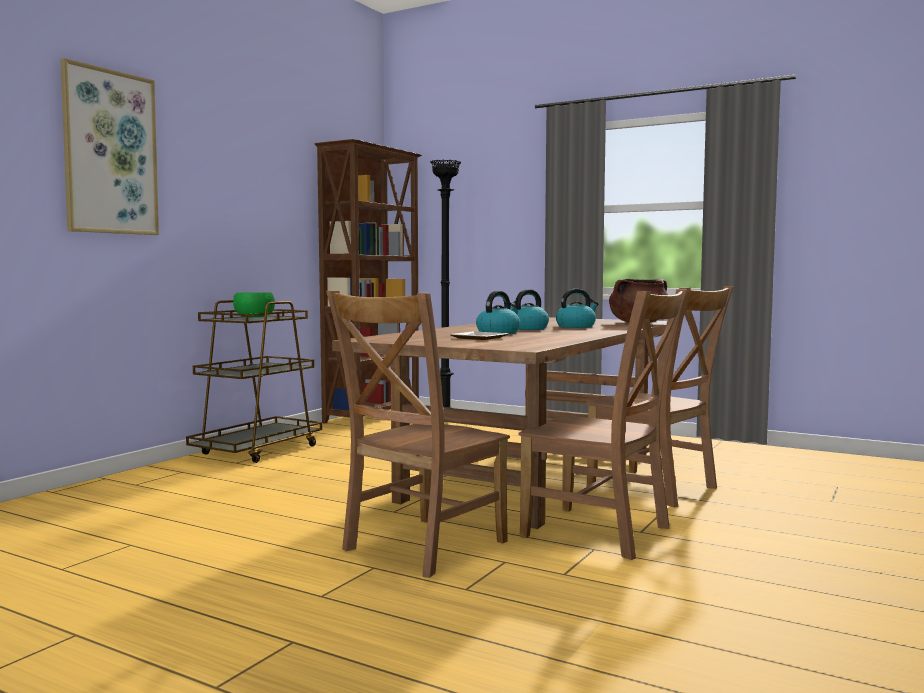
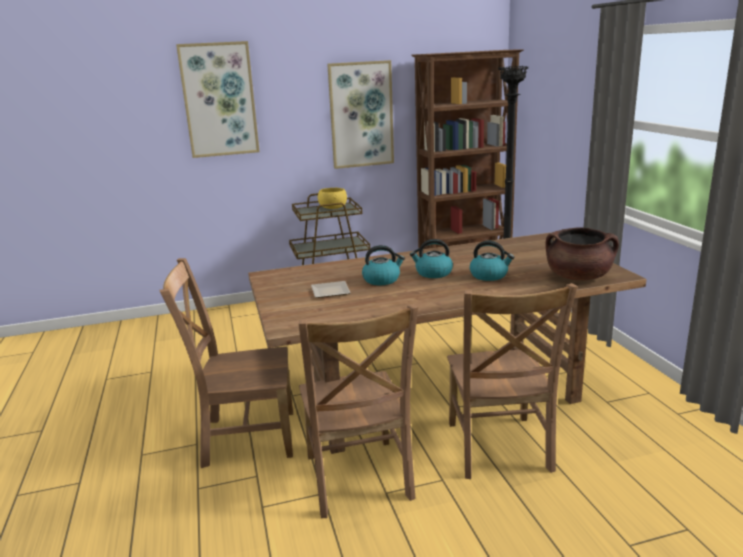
camera: 45 degrees right, 15 degrees up
(254, 317) = (332, 208): green bowl -> yellow bowl
(266, 205) = (361, 115): none -> picture

